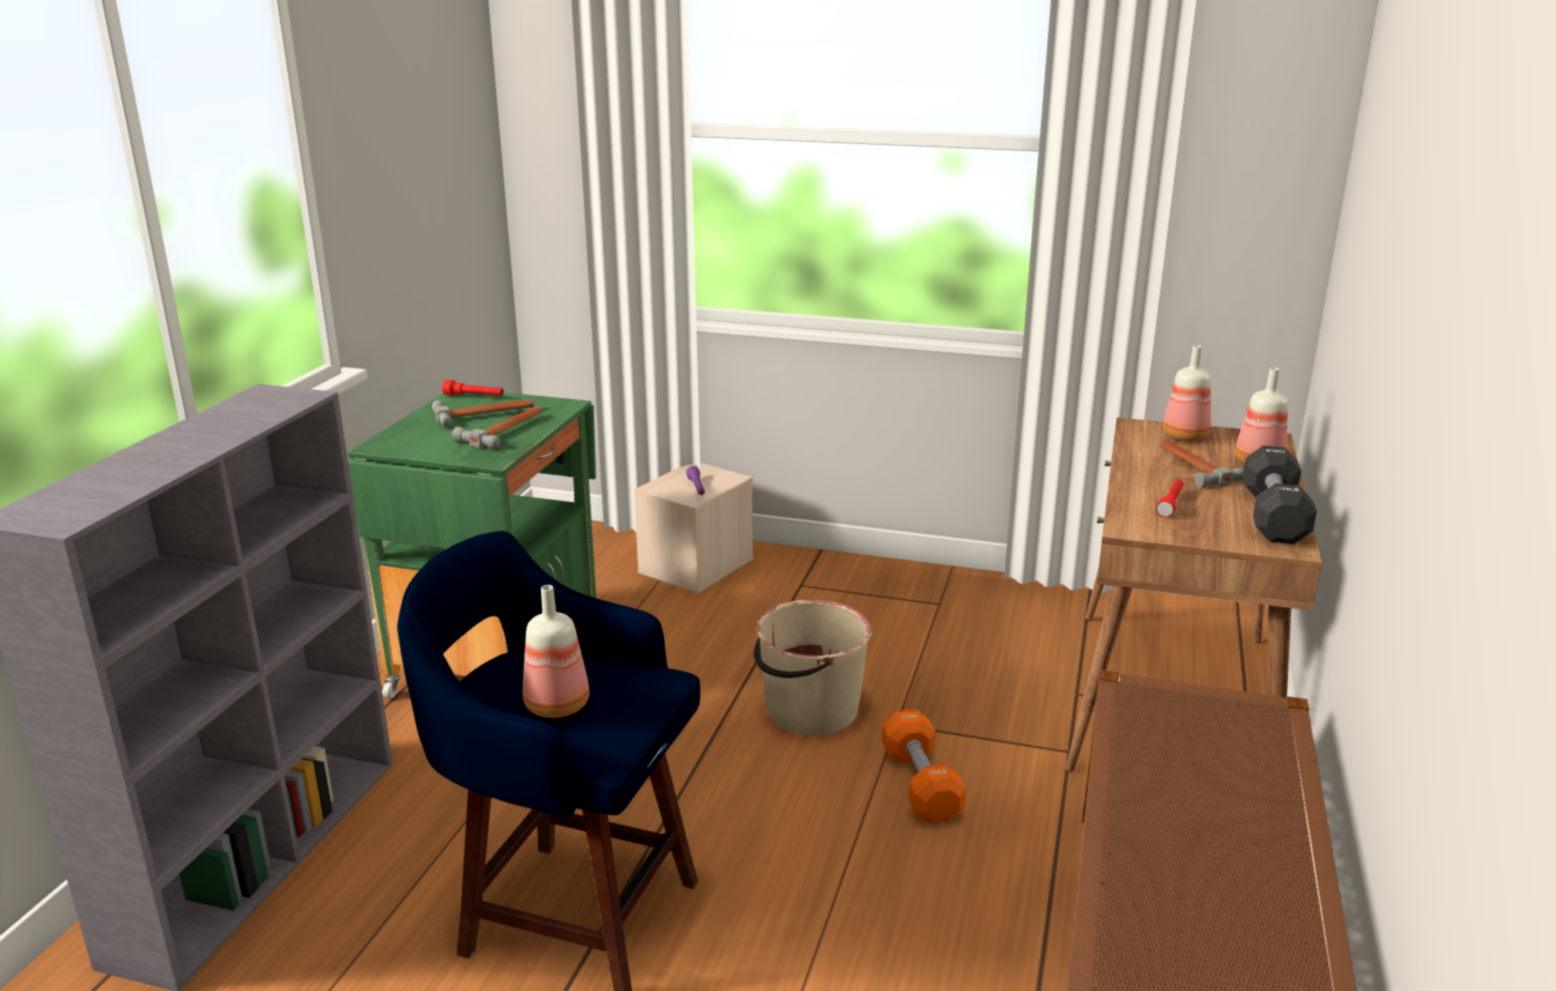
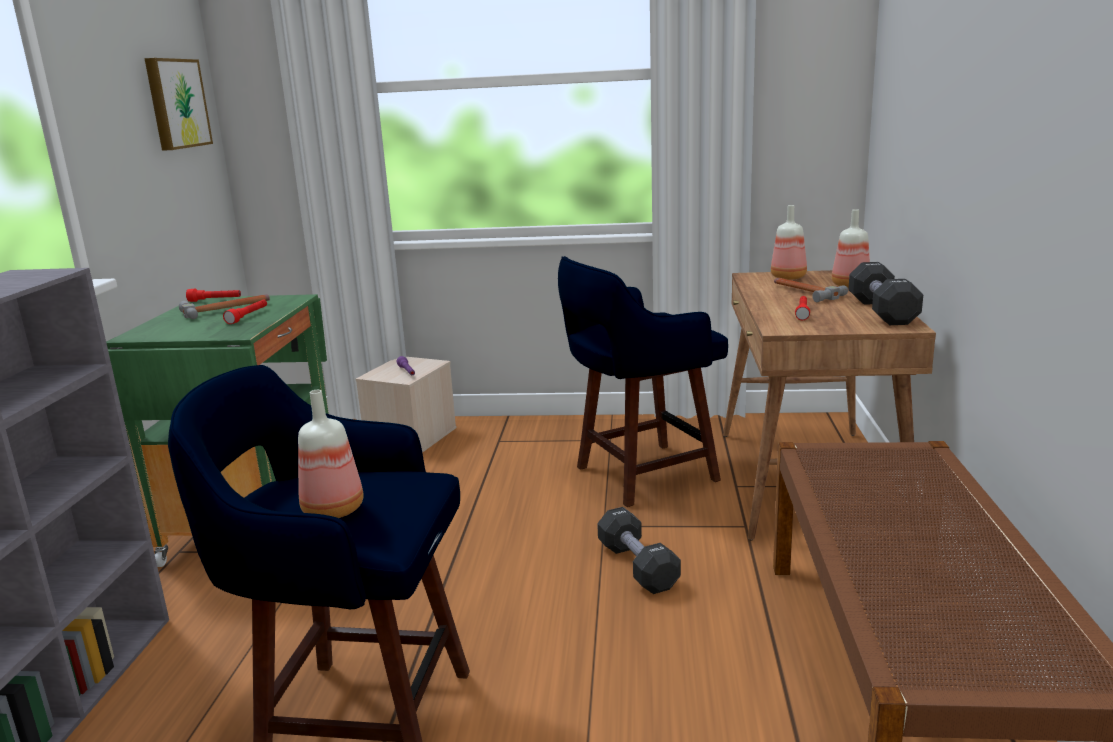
camera: 10 degrees left, 5 degrees down
(451, 143) = (175, 103): none -> picture
(506, 431) = (248, 317): hammer -> red flashlight
(810, 711) = (531, 526): beige bucket -> none
(921, 784) = (637, 566): orange dumbbell -> black dumbbell
(962, 661) = (640, 475): none -> blue stool

